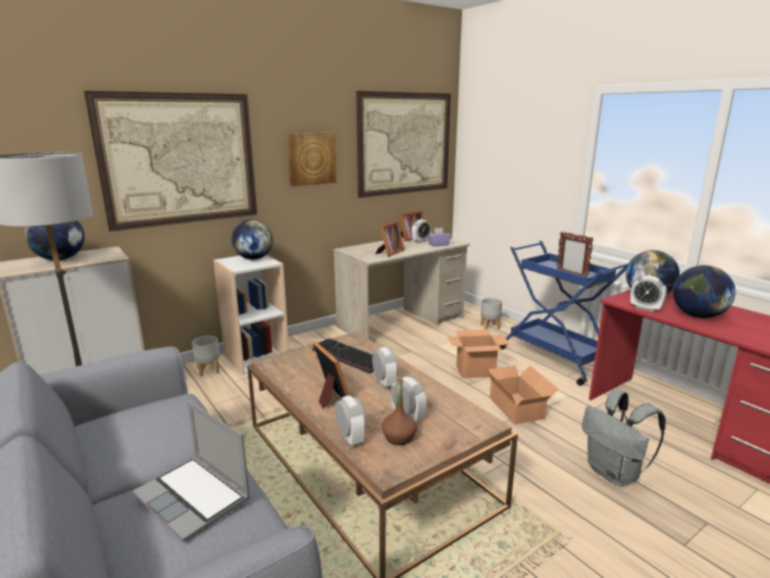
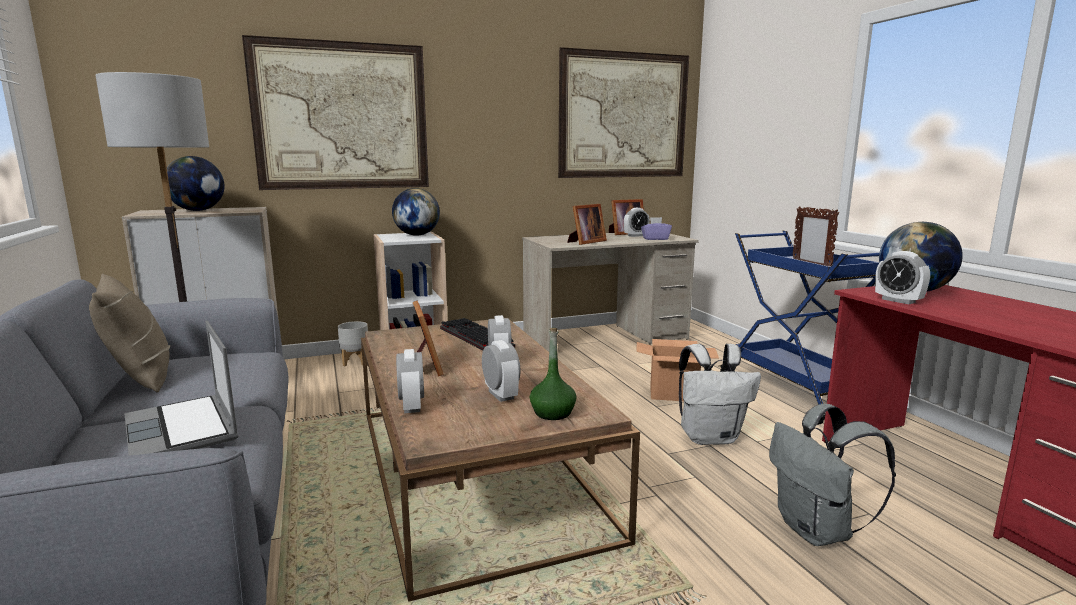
camera: 15 degrees right, 5 degrees down
(98, 444) = (141, 378): none -> beige pillow
(311, 158) = (499, 126): picture -> none
(399, 437) = (472, 412): brown bottle -> none
(456, 428) = (552, 413): none -> green bottle
(490, 326) = (721, 351): grey planter -> none
(517, 407) = (710, 437): cardboard box -> white backpack
(697, 316) = (980, 312): globe -> none

